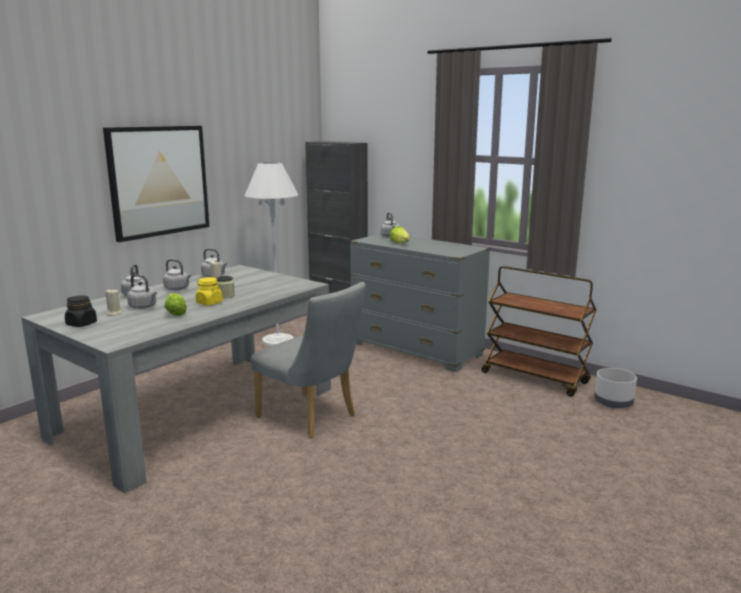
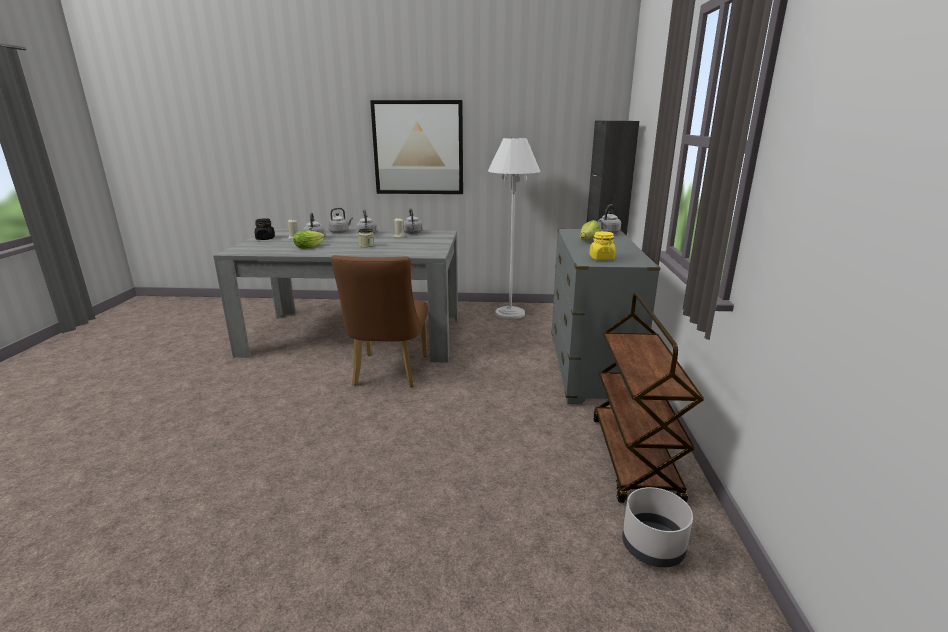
camera: 55 degrees right, 5 degrees up
(209, 303) = (342, 247): yellow jar -> yellow jar (601, 258)
(312, 417) = (388, 373): grey chair -> brown chair

